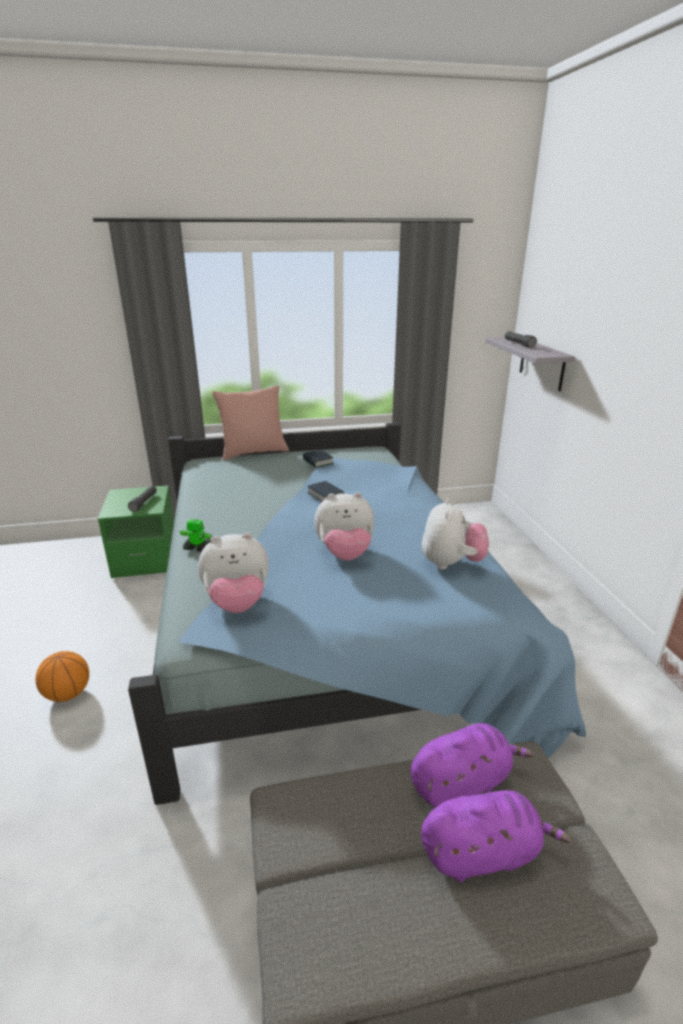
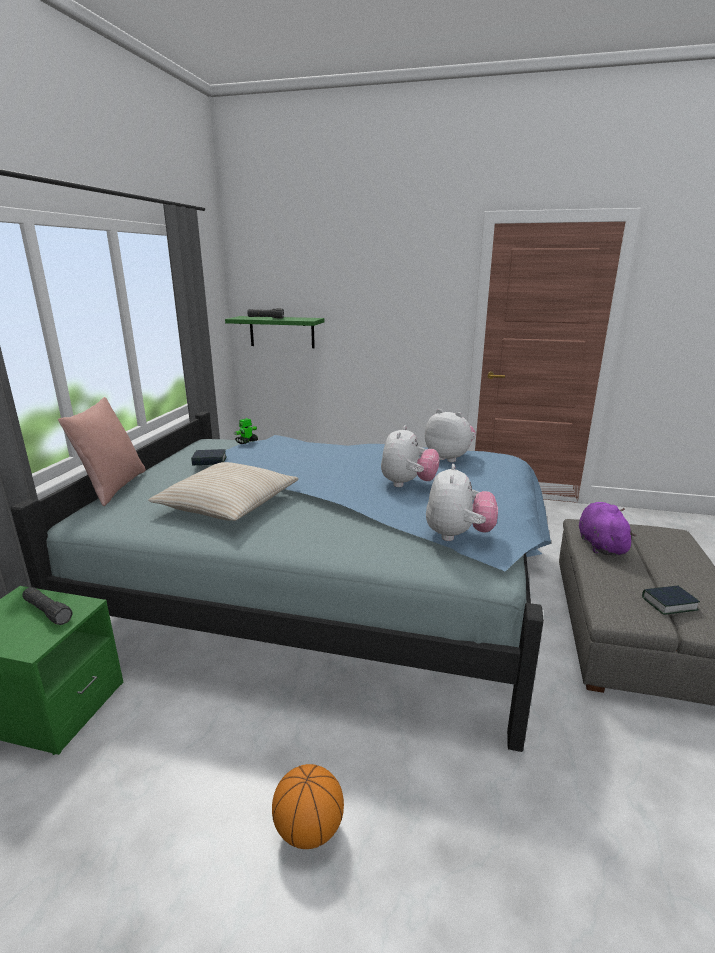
camera: 65 degrees left, 5 degrees down
(198, 548) = (326, 546): toy robot -> toy robot (246, 441)
(249, 493) = (227, 504): none -> beige pillow
(325, 495) = (291, 471): book -> book (669, 603)
(483, 852) = (650, 553): purple plush toy -> none
(542, 363) = (282, 332): grey shelf -> green shelf

